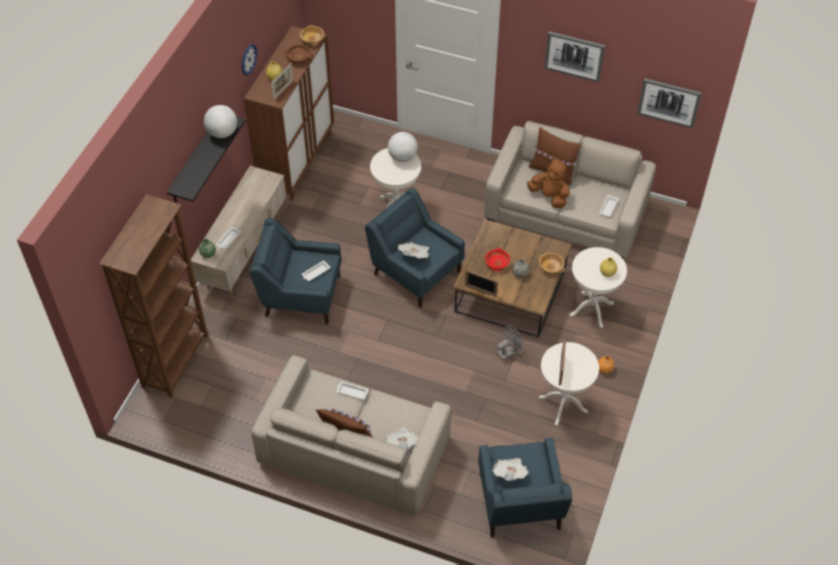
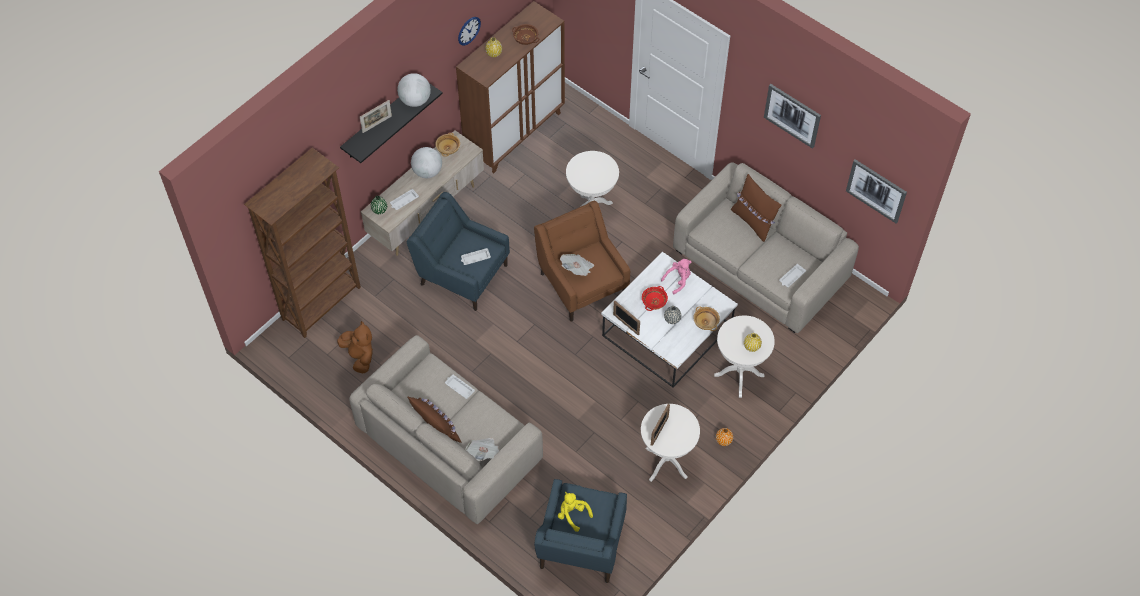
camera: 20 degrees right, 5 degrees up
(283, 90) = (496, 69): picture frame -> picture frame (377, 124)
(312, 40) = (547, 22): beige bowl -> beige bowl (448, 148)
(402, 157) = (603, 165): globe -> globe (427, 172)
(415, 271) = (582, 283): blue armchair -> brown armchair
(509, 239) = (678, 280): none -> pink plush toy
(509, 352) = (637, 393): grey fan -> none
(510, 473) = (572, 514): newspaper -> yellow plush toy
(512, 289) = (668, 330): brown coffee table -> white coffee table
(549, 196) = (737, 247): brown plush toy -> brown plush toy (359, 356)

